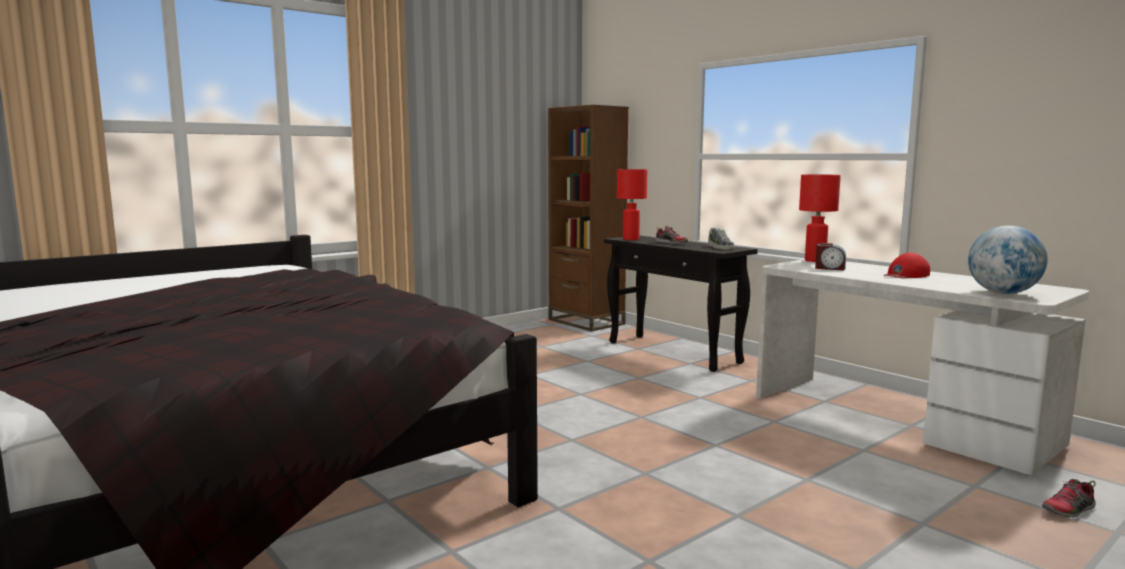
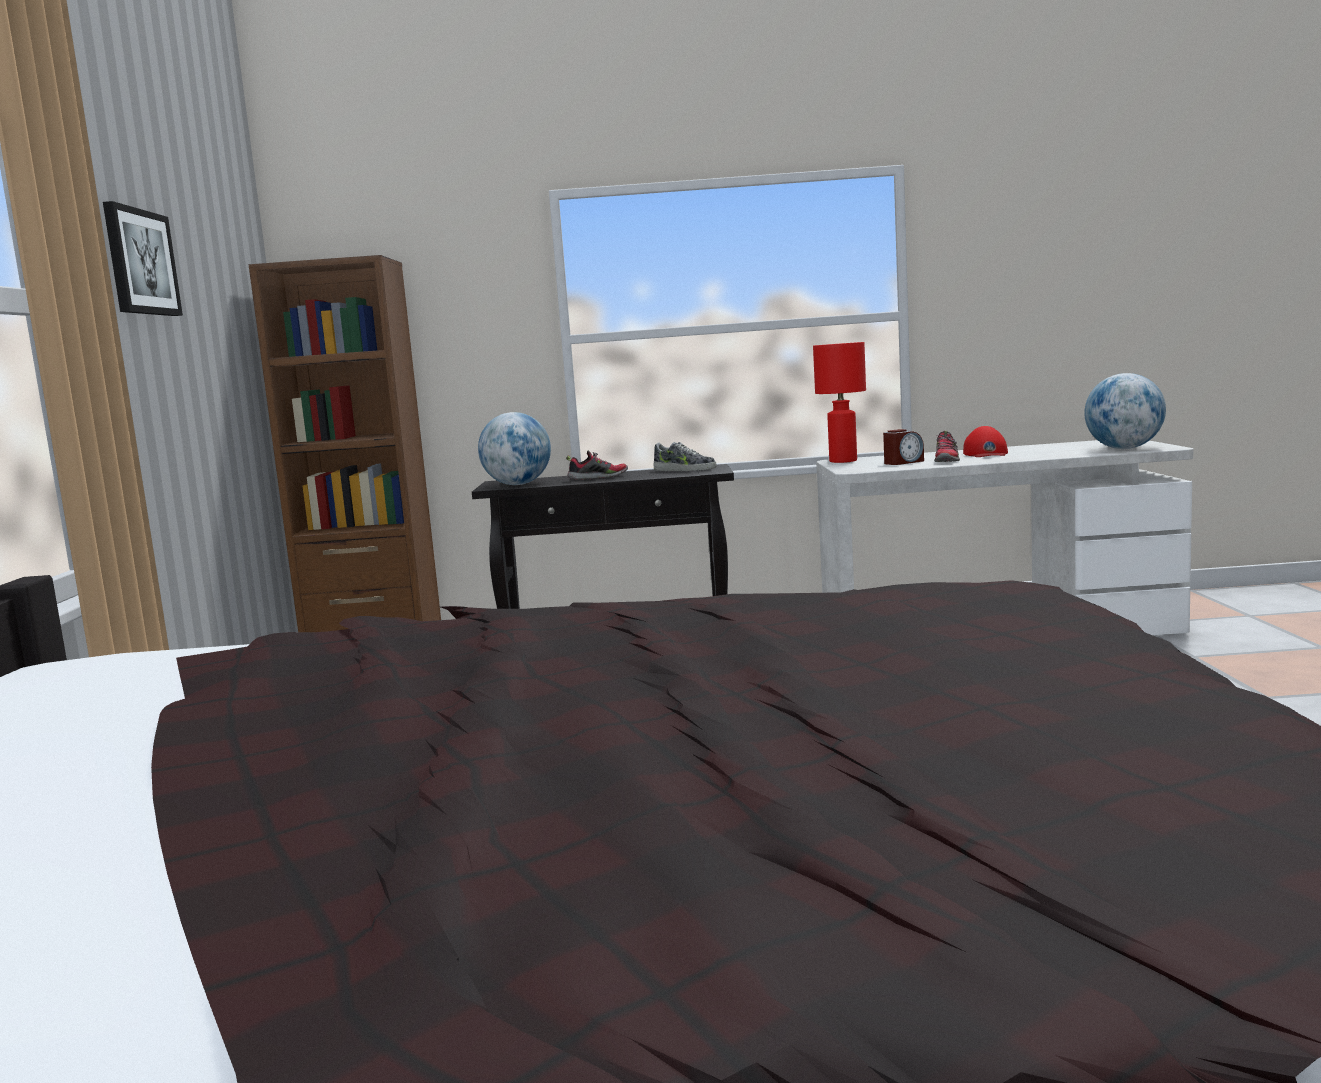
camera: 50 degrees left, 0 degrees up
(455, 111) = (140, 262): none -> picture
(631, 239) = (518, 485): red table lamp -> globe
(1069, 510) = (1269, 646): shoe -> shoe (947, 461)

